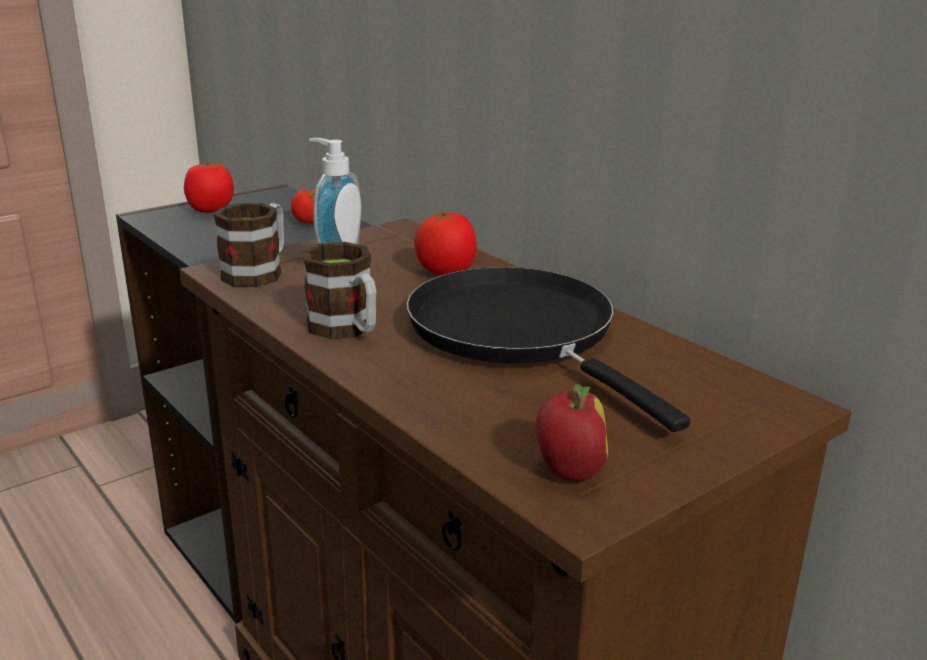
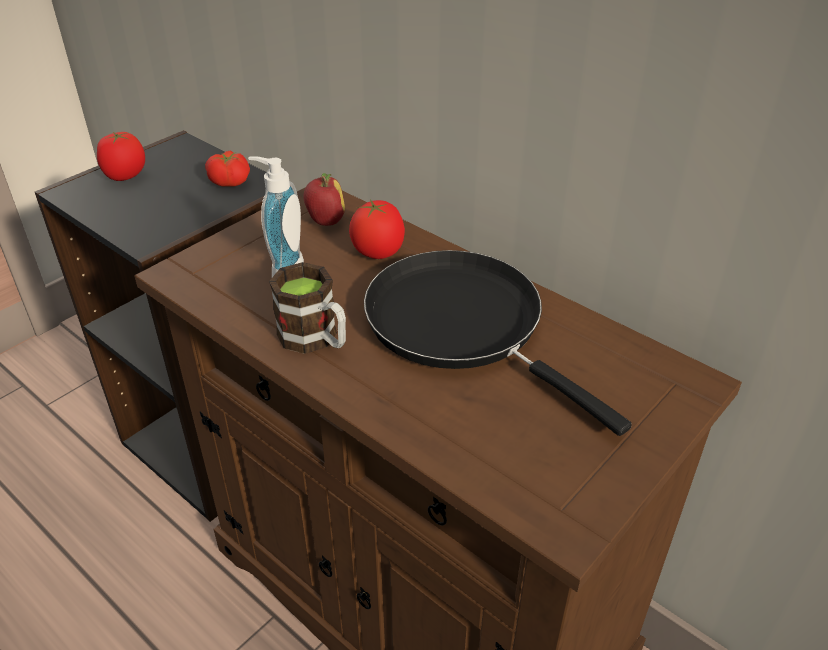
camera: 10 degrees left, 15 degrees up
(259, 271) = (211, 271): mug -> none
(569, 472) = (546, 486): apple -> apple (325, 221)

